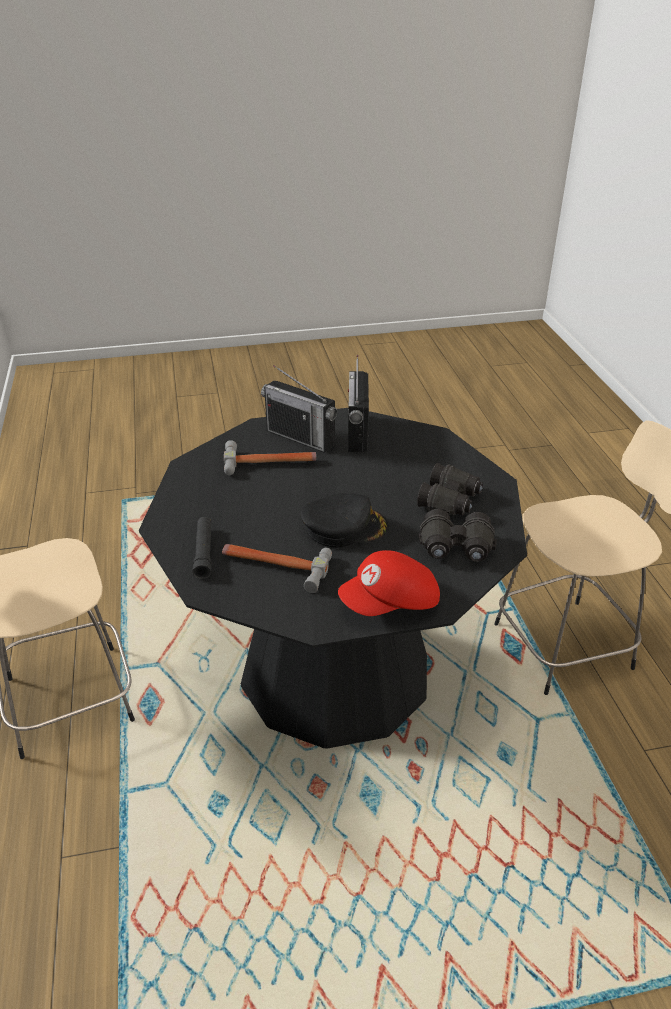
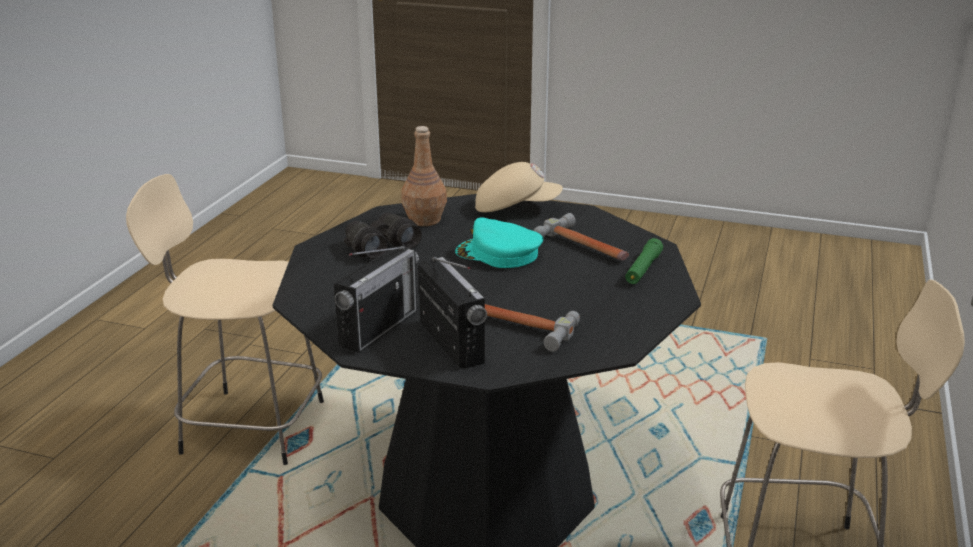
camera: 150 degrees left, 10 degrees down
(204, 552) = (643, 269): black flashlight -> green flashlight
(344, 527) = (498, 254): black cap -> turquoise cap
(391, 604) = (516, 208): red cap -> beige cap
(456, 548) = (425, 220): black binoculars -> brown bottle

